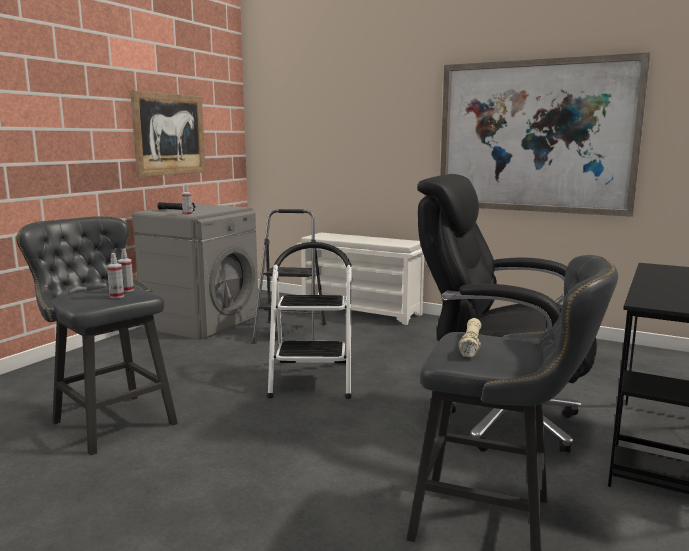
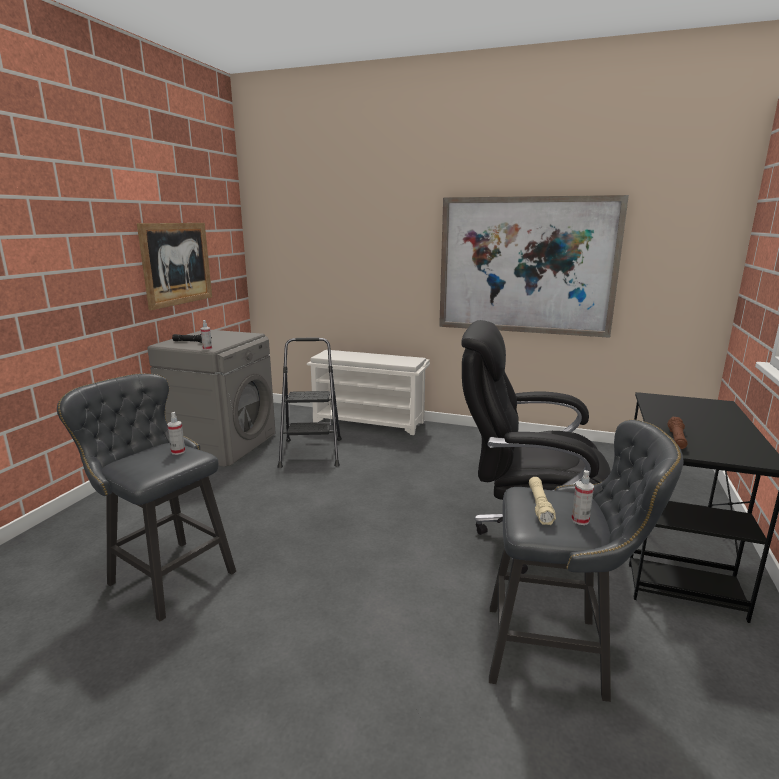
camera: 10 degrees left, 5 degrees up
(117, 296) = (172, 462): spray bottle -> spray bottle (580, 520)
(313, 378) = (349, 504): step ladder -> none
(658, 296) = (676, 439): none -> brown flashlight

